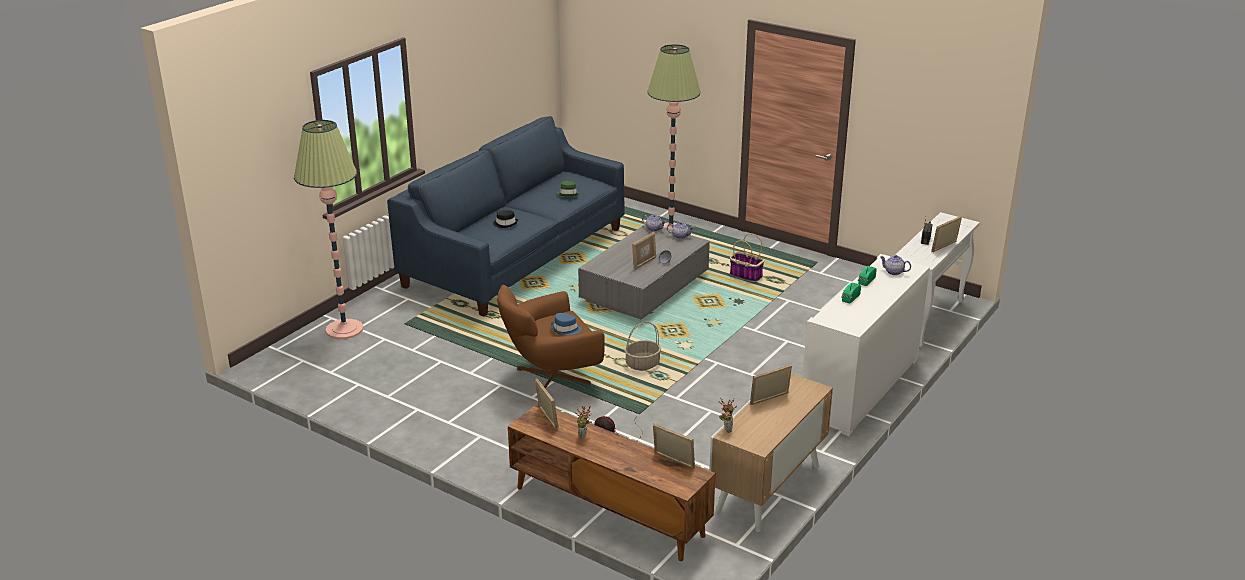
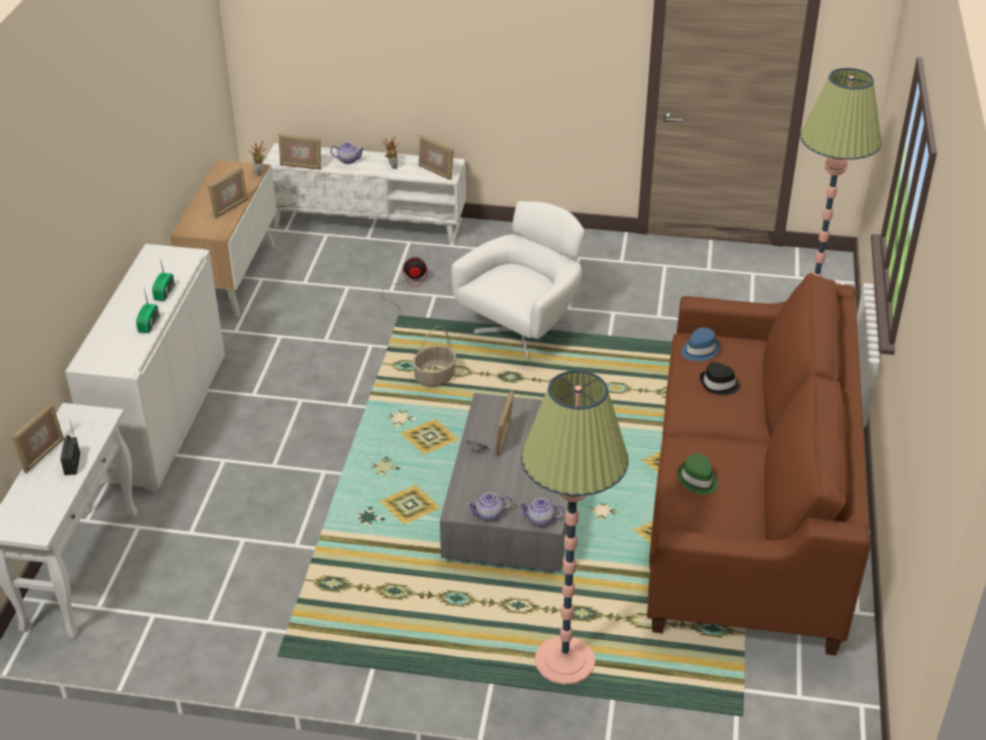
camera: 155 degrees right, 10 degrees up
(515, 257) = (747, 508): blue sofa -> brown sofa
(550, 378) = (523, 330): brown armchair -> white armchair
(565, 329) = (506, 281): blue hat -> blue hat (699, 350)
(608, 511) = (368, 223): brown tv stand -> white tv stand
(745, 275) = (383, 581): basket -> none
(893, 272) = (114, 348): teapot -> teapot (348, 160)

